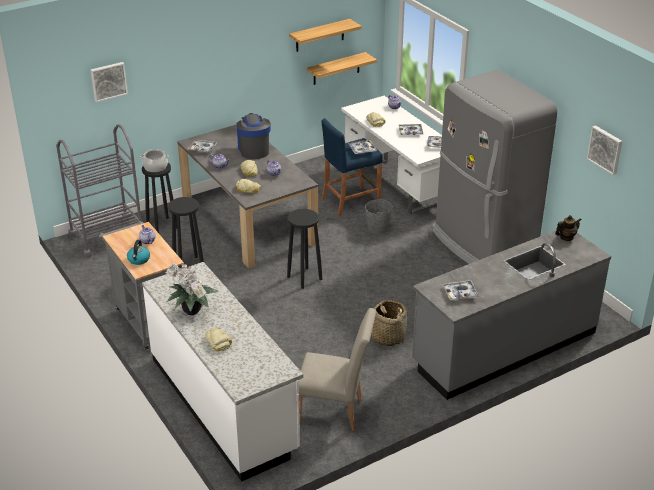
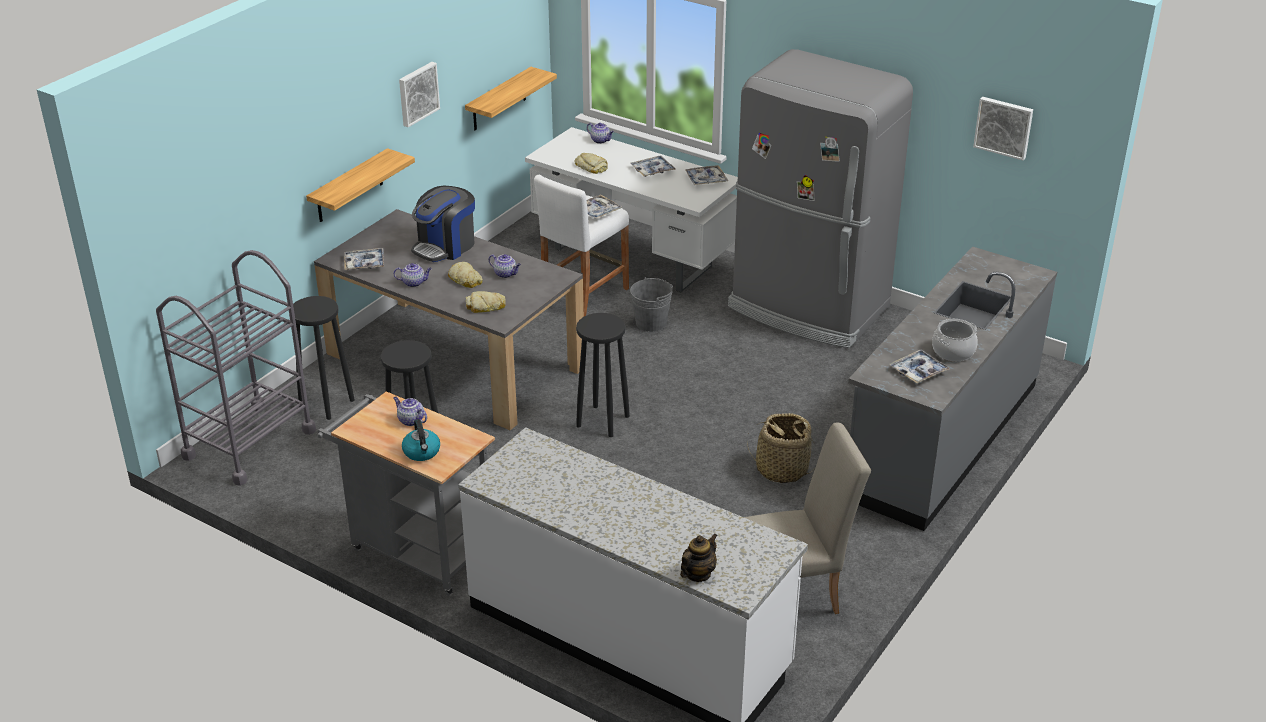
camera: 25 degrees left, 0 degrees up
(108, 81) = (216, 182): picture -> picture (417, 93)
(155, 167) = (313, 309): cooking pot -> cooking pot (953, 351)
(192, 312) = (574, 506): potted plant -> none
(218, 342) = (650, 537): bread -> none
(254, 149) = (445, 246): coffee machine -> coffee machine turned 105 degrees counterclockwise
(320, 35) = (477, 51): shelf -> shelf (349, 187)
(350, 201) = (583, 295): blue stool -> white stool
(566, 237) = (984, 262): teapot -> teapot (698, 574)

